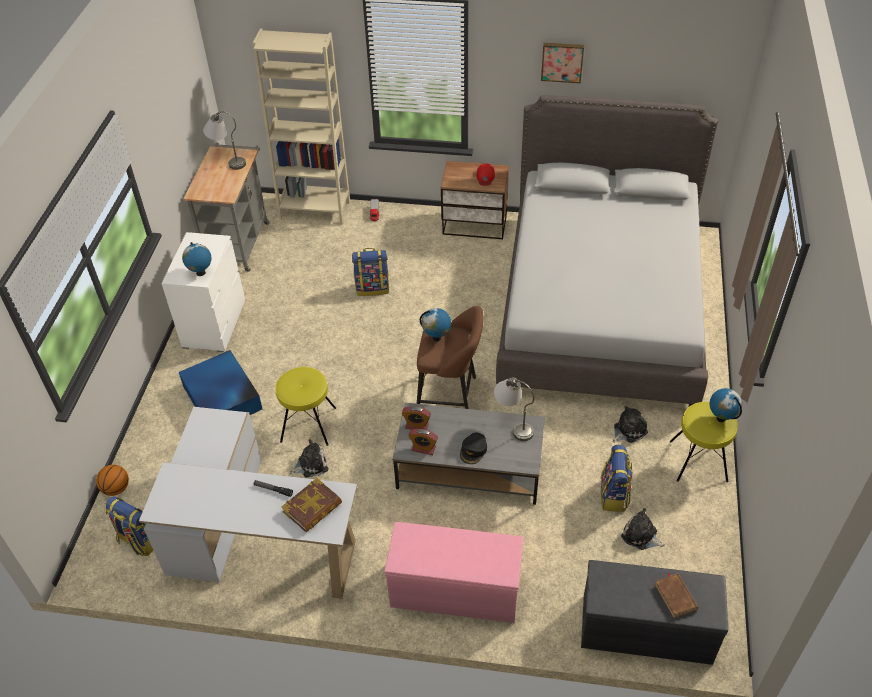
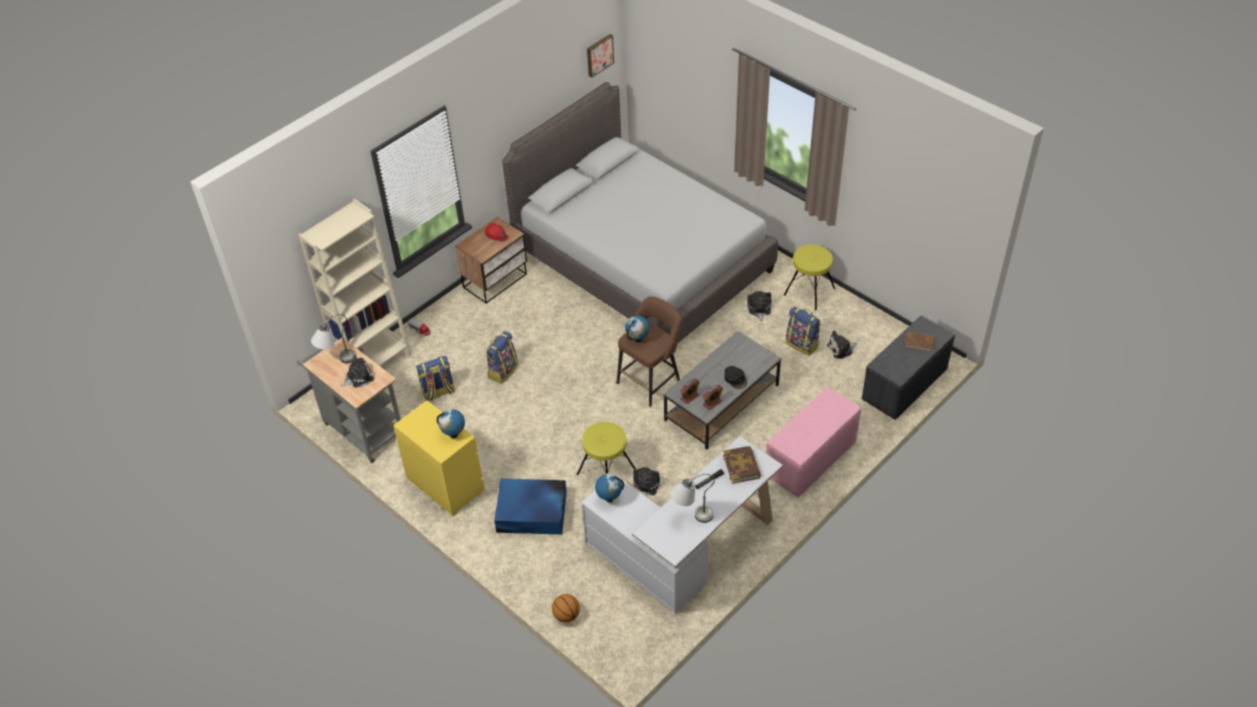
camera: 55 degrees left, 0 degrees up
(138, 540) = (629, 619): backpack -> backpack (438, 392)
(214, 324) = (445, 484): white dresser -> yellow dresser
(218, 181) = (358, 377): none -> plush toy
(513, 424) = (730, 348): grey table lamp -> grey table lamp (691, 516)
(562, 61) = (513, 110): picture -> picture (599, 55)
(721, 418) = (815, 250): globe -> globe (609, 498)

